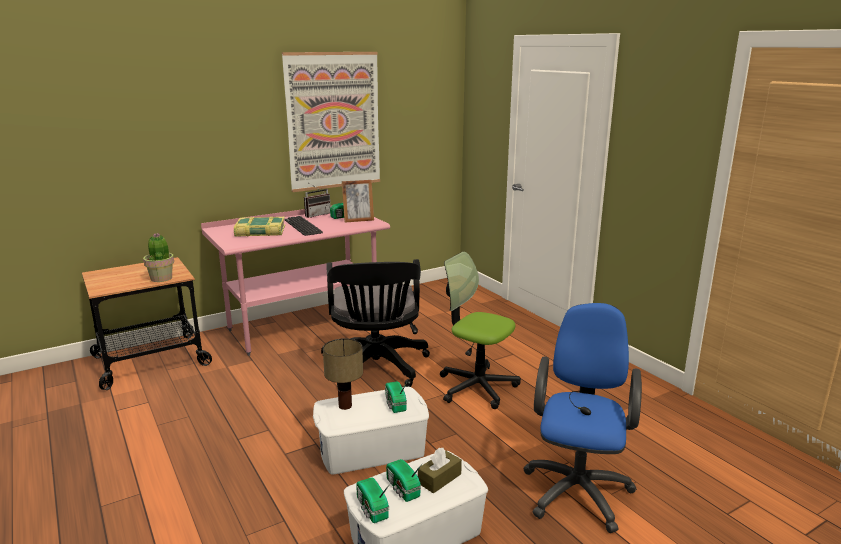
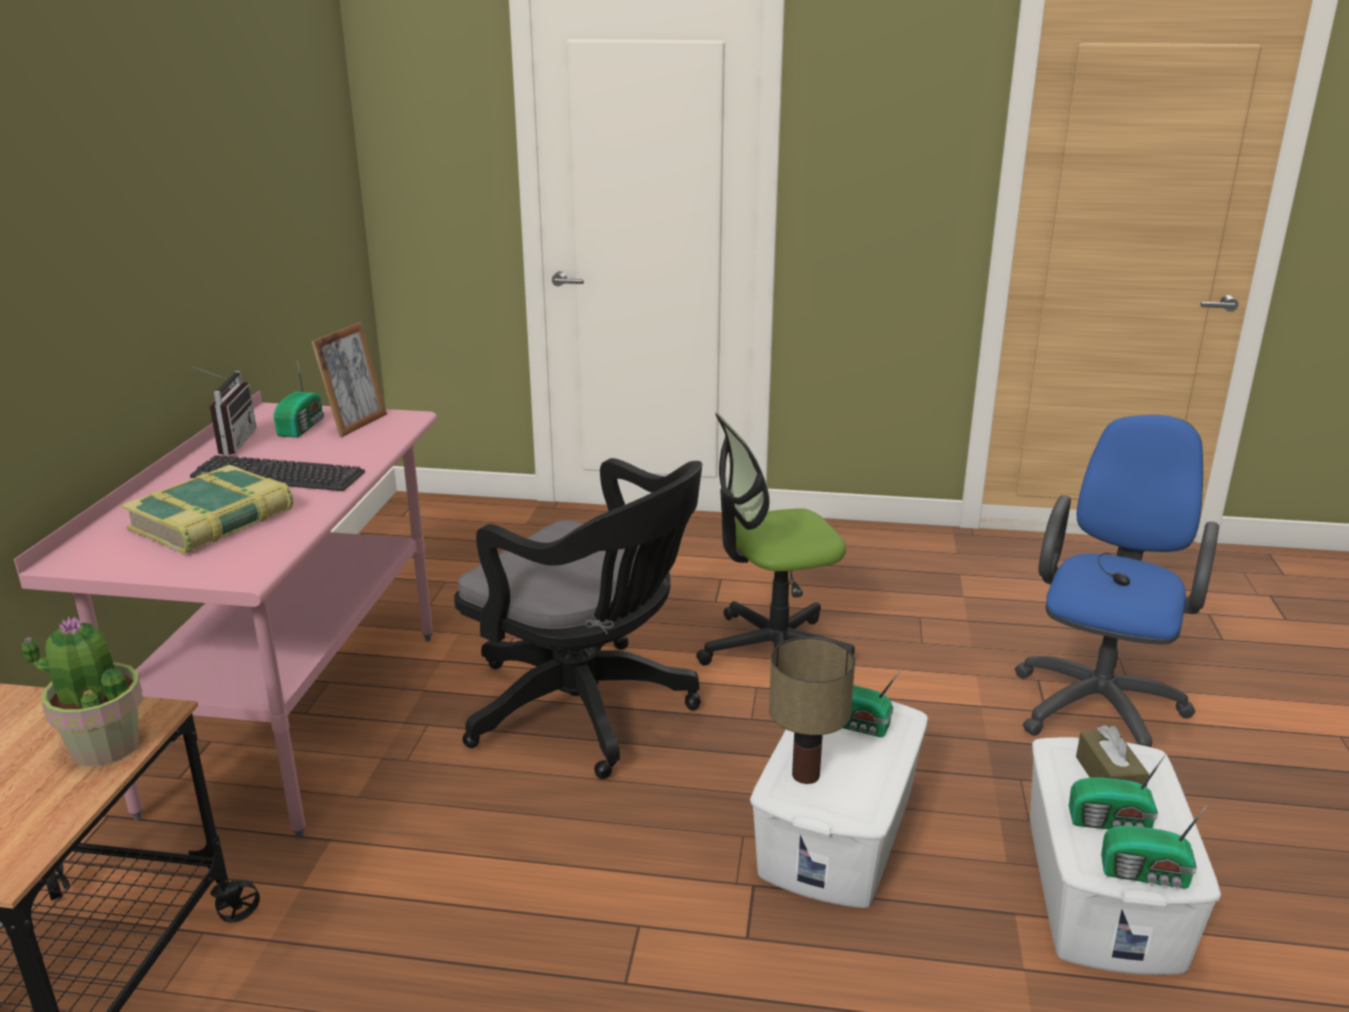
camera: 50 degrees left, 5 degrees up
(333, 121) = (195, 197): picture -> none
(578, 488) = (1099, 703): blue office chair -> blue office chair turned 60 degrees clockwise

